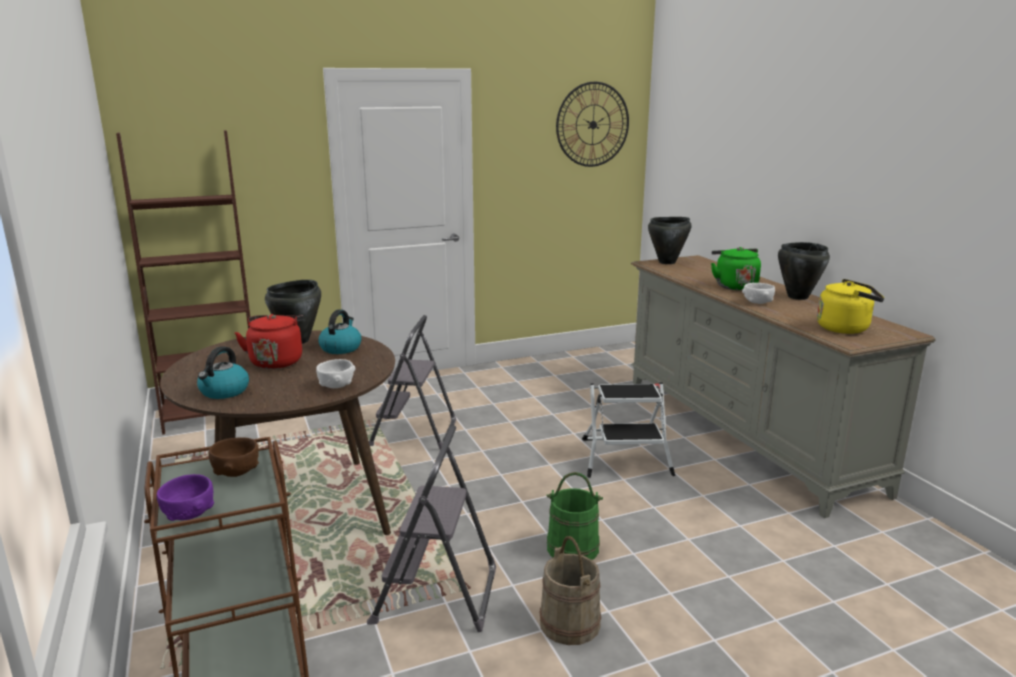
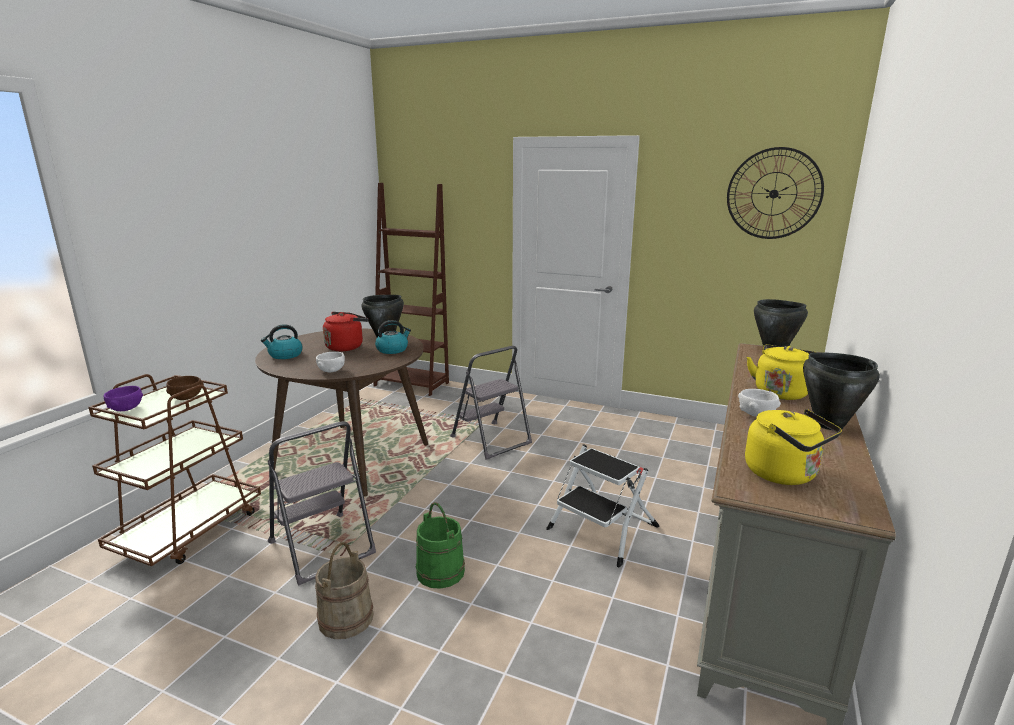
camera: 45 degrees right, 0 degrees up
(734, 286) = (780, 392): green kettle -> yellow kettle

